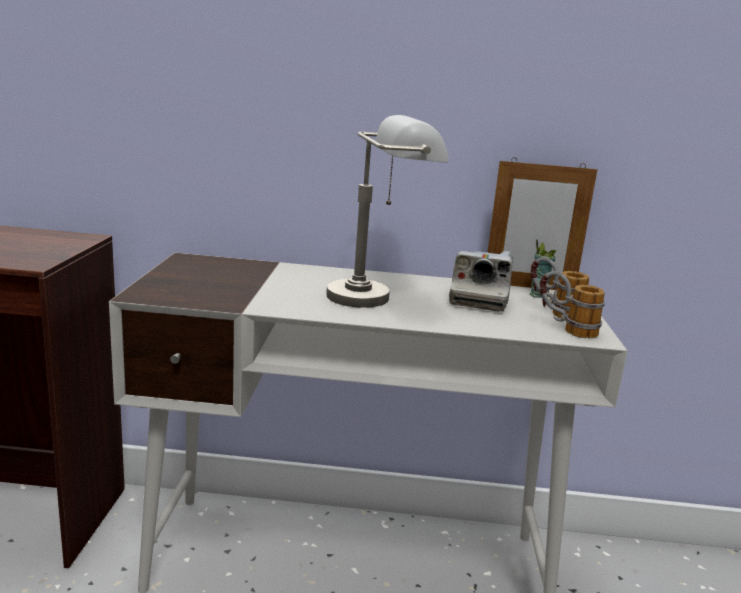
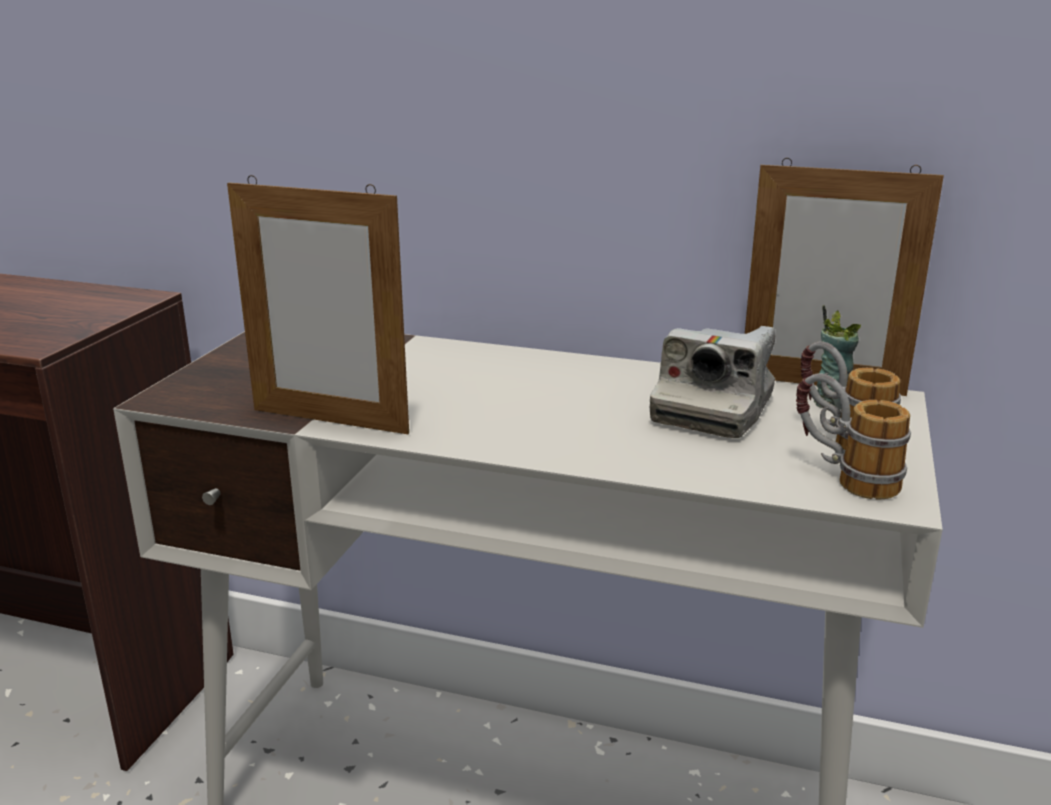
camera: 15 degrees right, 5 degrees up
(259, 306) = (330, 421): none -> picture frame
(379, 296) = (538, 403): grey table lamp -> none

